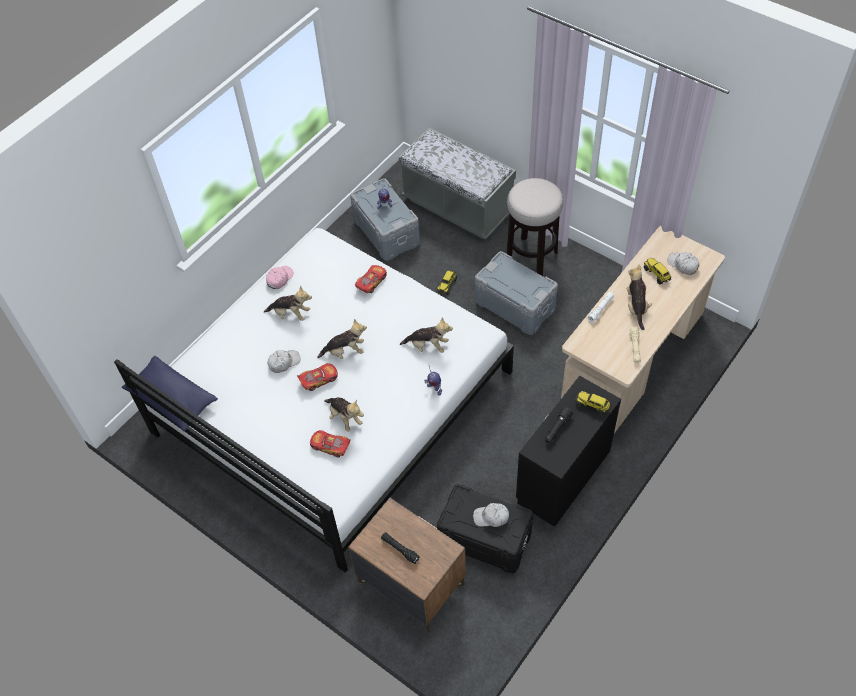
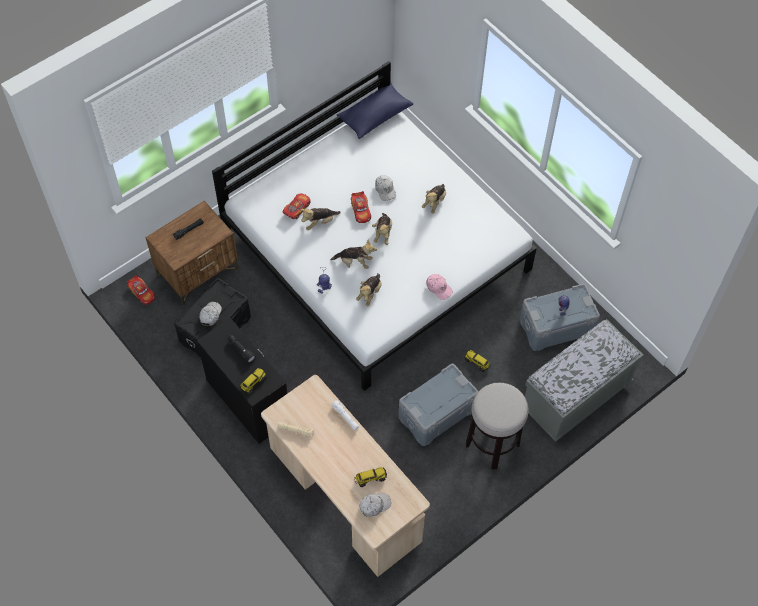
camera: 100 degrees right, 5 degrees up
(279, 279) = (476, 200): pink cap -> pink cap (439, 288)
(371, 282) = (452, 265): toy car -> toy car (142, 293)
(636, 307) = (338, 447): plush toy -> plush toy (354, 262)

